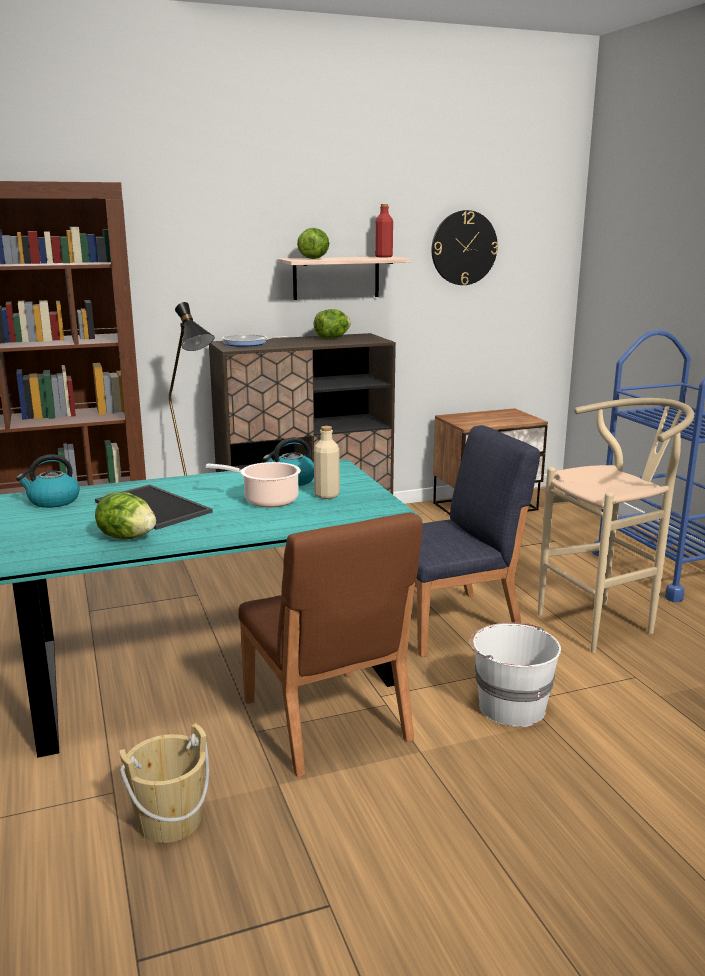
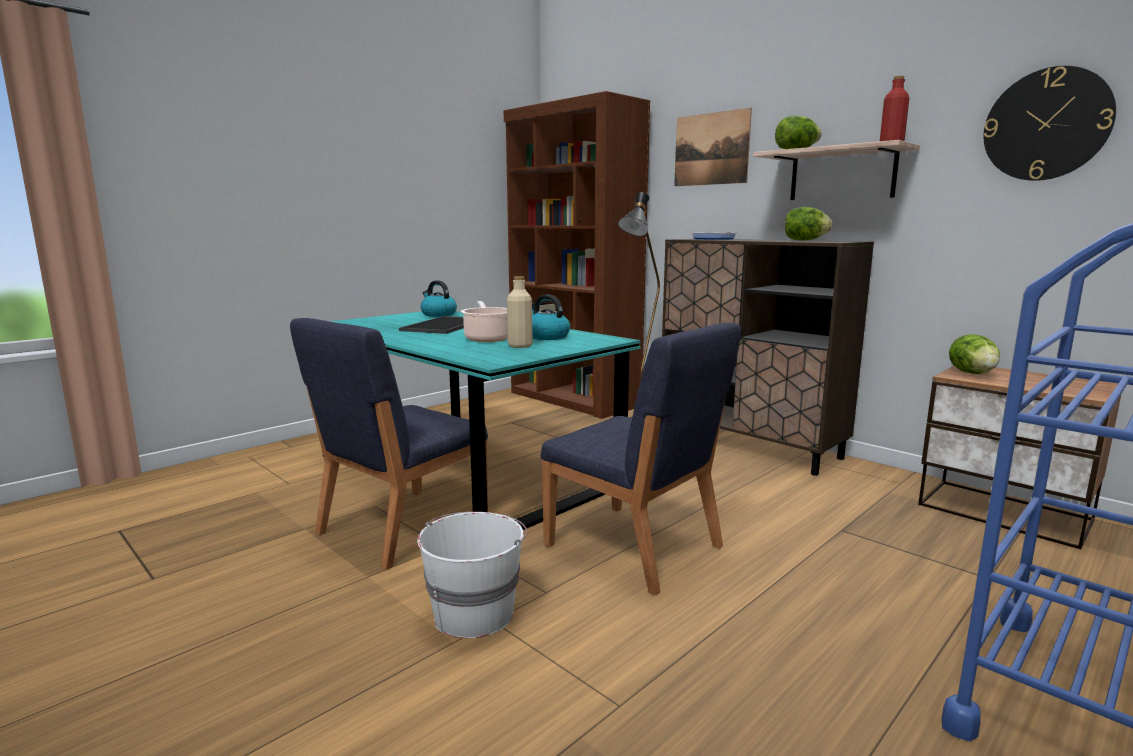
camera: 65 degrees right, 5 degrees down
(127, 537) = (379, 329): lettuce -> lettuce (972, 373)
(169, 820) = (257, 505): beige bucket -> none
(201, 247) = (711, 149): none -> picture
(326, 721) = (400, 526): brown chair -> blue chair
(605, 623) = (763, 657): beige stool -> none

